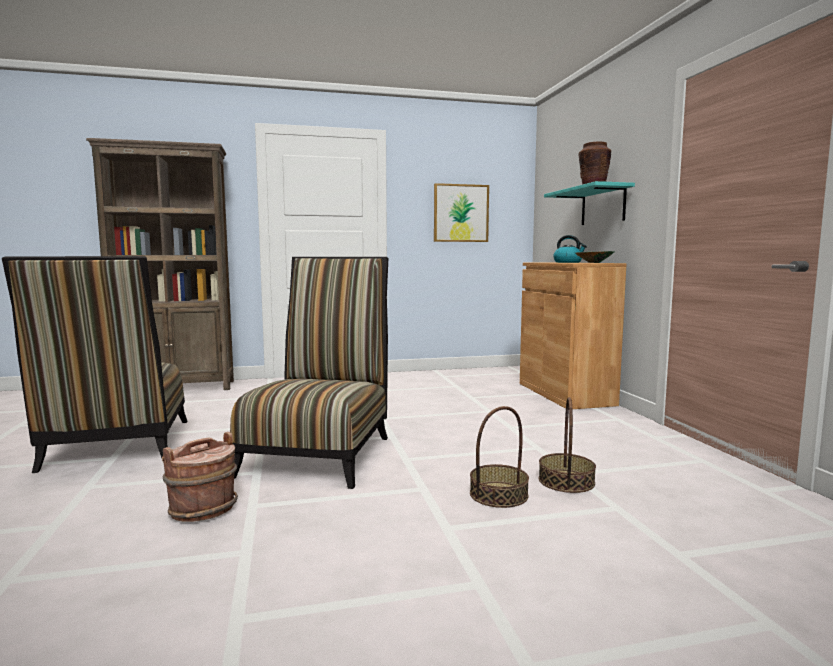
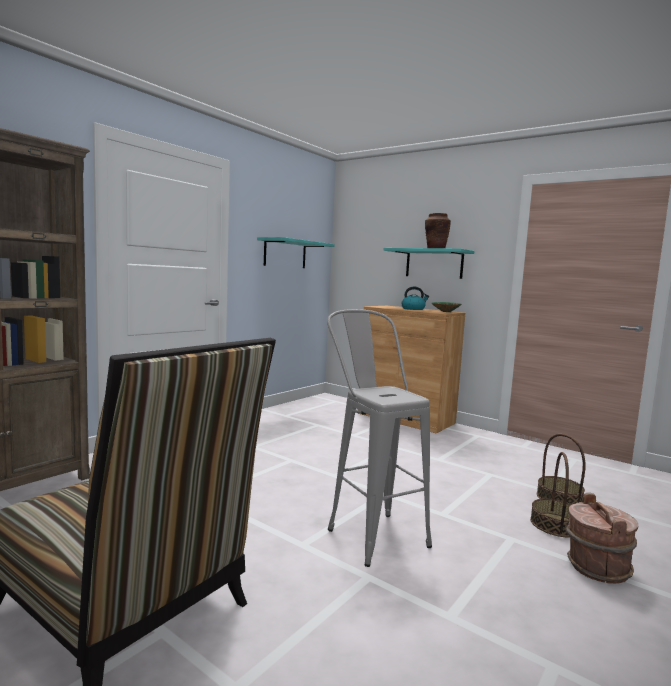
camera: 40 degrees left, 0 degrees up
(202, 509) = (421, 643): brown bucket -> brown bucket (596, 567)
(320, 452) = (369, 531): chair -> grey stool
(461, 213) = (285, 254): picture -> turquoise shelf

